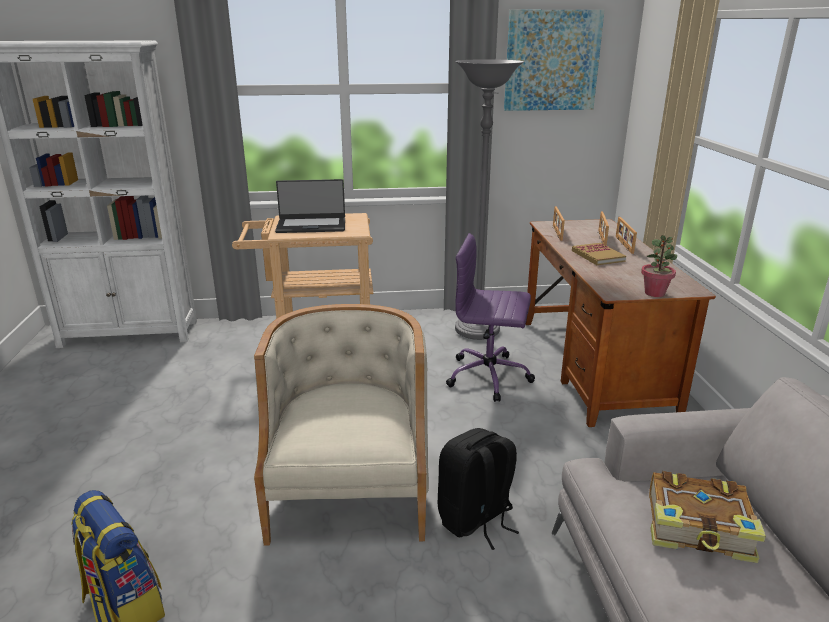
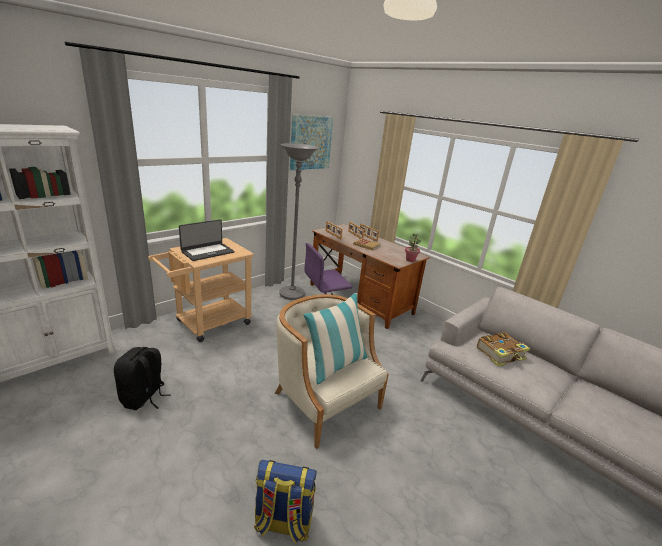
camera: 40 degrees left, 0 degrees up
(338, 424) = (335, 365): none -> pillow
(475, 520) = (390, 389): black backpack -> black backpack (144, 397)

